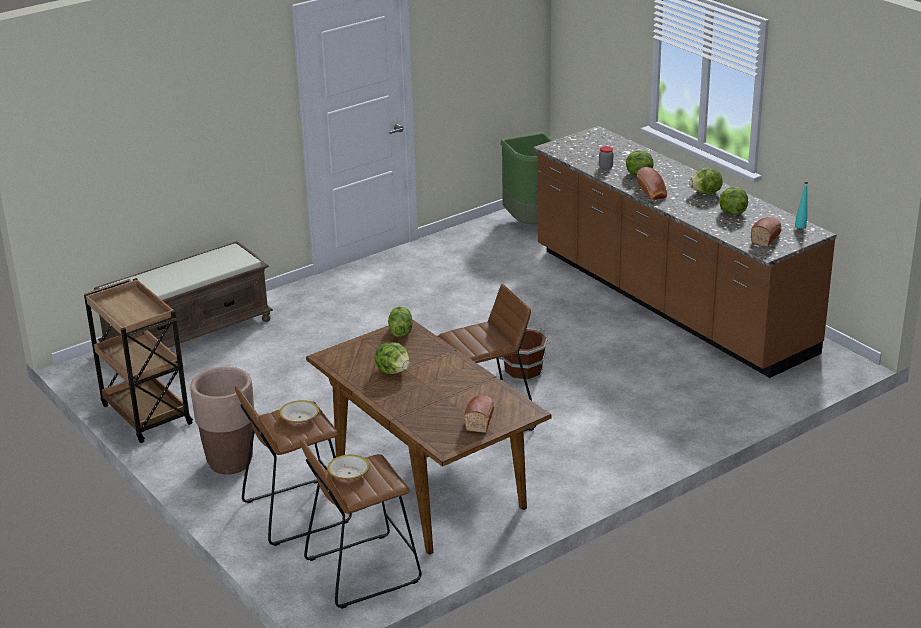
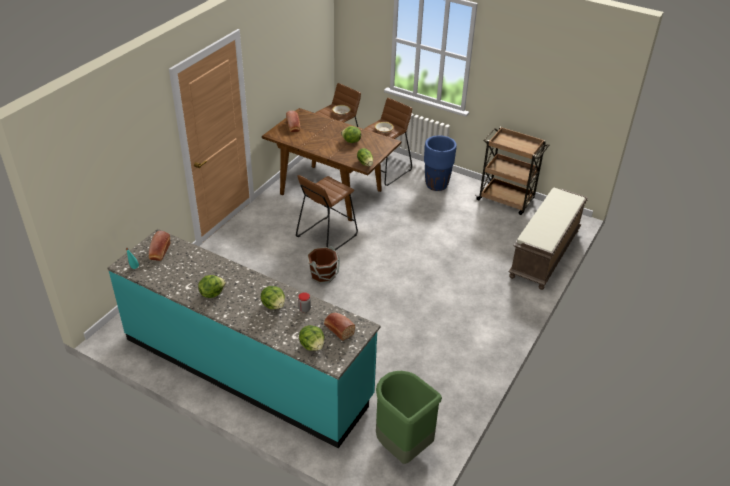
camera: 155 degrees right, 10 degrees up
(230, 463) = (436, 185): brown planter -> blue planter
(652, 192) = (255, 284): bread -> bread (338, 329)
(669, 301) = (247, 367): brown counter -> turquoise counter
(732, 212) = (188, 274): lettuce -> lettuce (312, 345)

